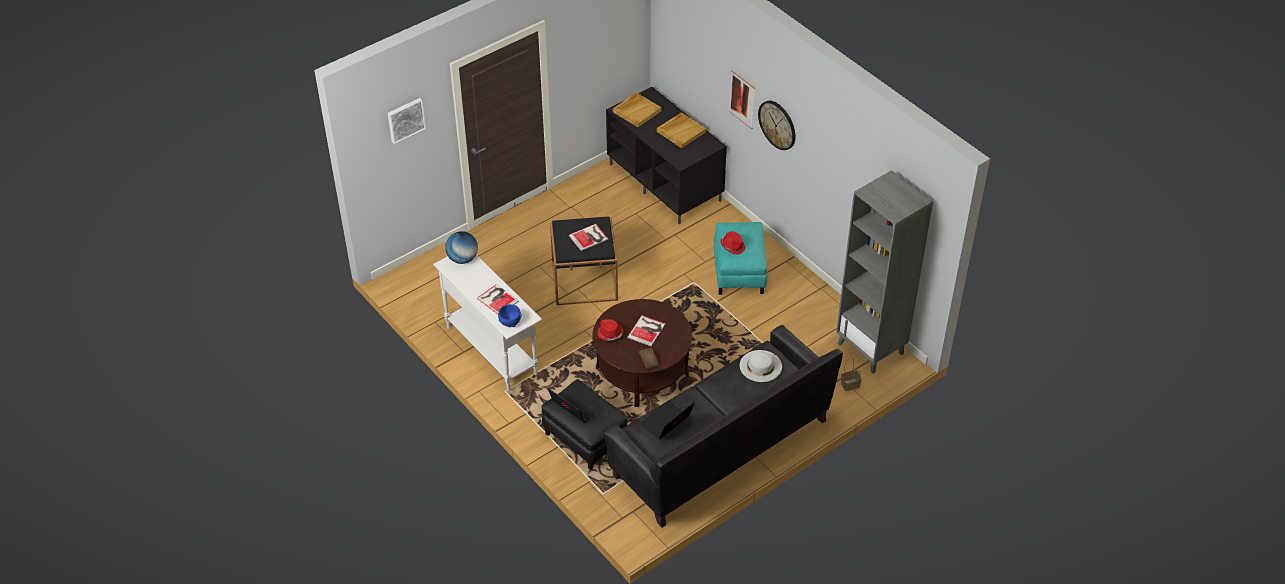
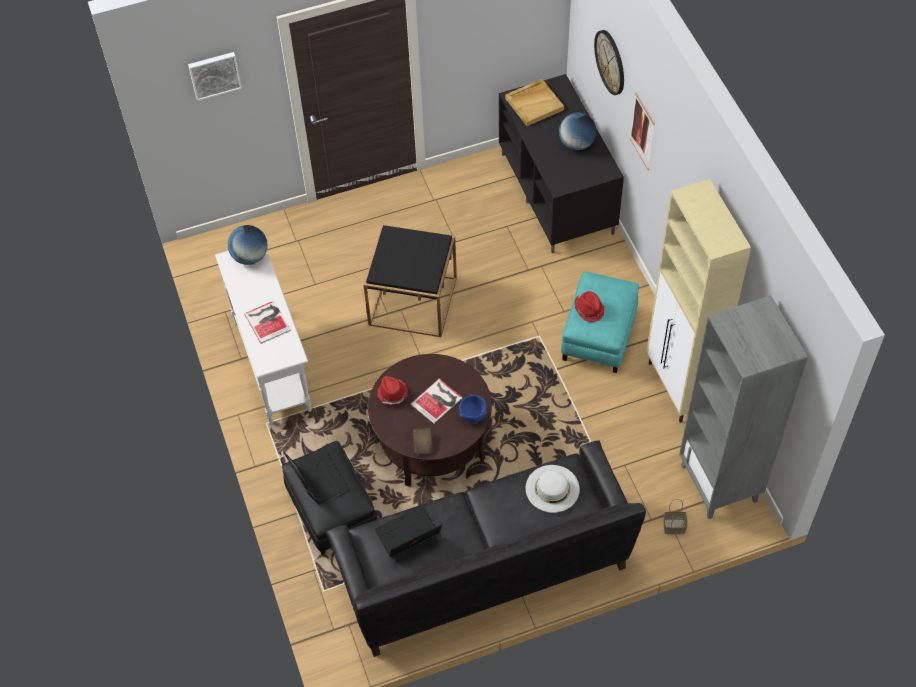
camera: 20 degrees right, 10 degrees up
(510, 323) = (269, 357): blue bowl -> blue bowl (473, 416)
(589, 237) = (417, 258): book -> none
(681, 131) = (576, 144): beige tray -> globe
(777, 124) = (671, 178): wall clock -> wall clock (610, 62)
(814, 293) = (678, 388): none -> beige cabinet

